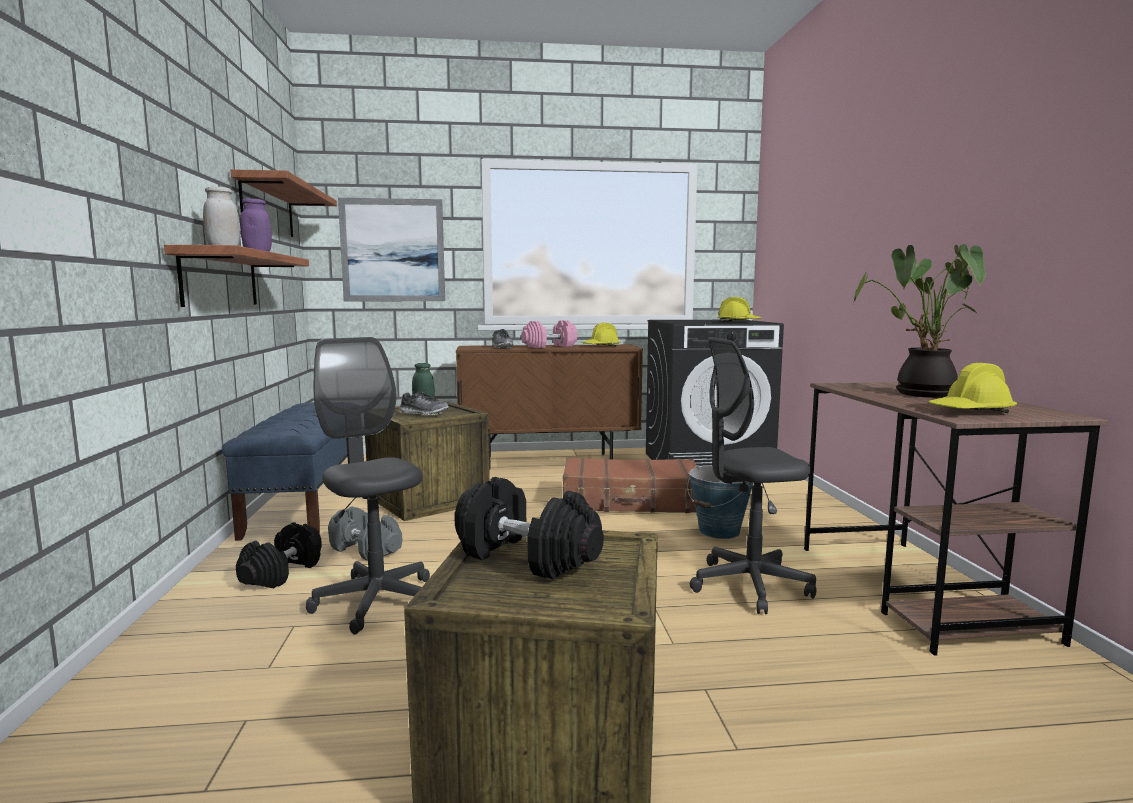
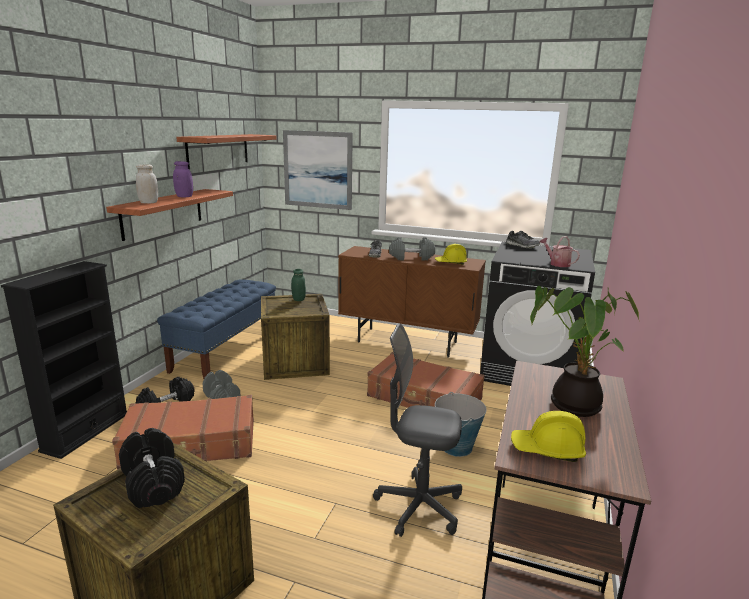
camera: 25 degrees right, 10 degrees up
(164, 628) = (86, 431): none -> black bookcase
(376, 601) = (191, 444): grey office chair -> brown suitcase
(424, 413) = (289, 308): shoe -> shoe (522, 246)
(549, 347) = (411, 258): pink dumbbell -> grey dumbbell
(739, 322) = (557, 263): yellow hard hat -> watering can

